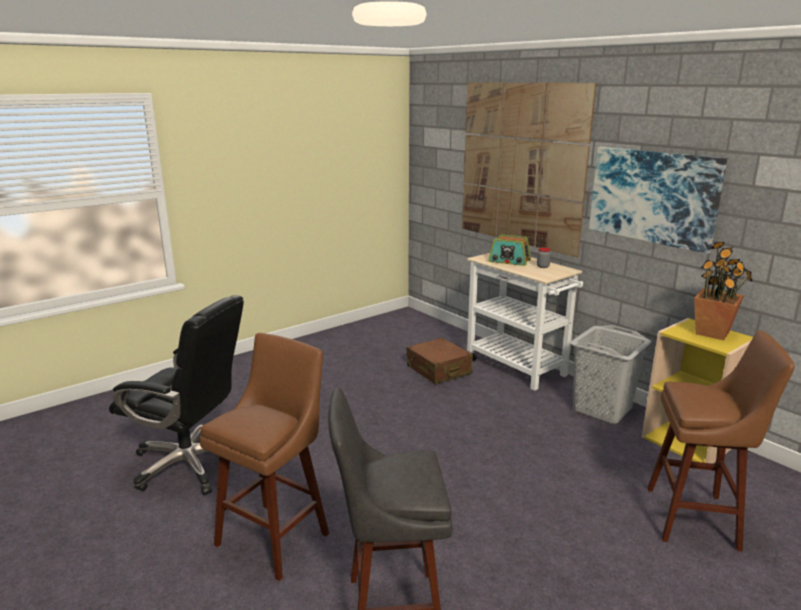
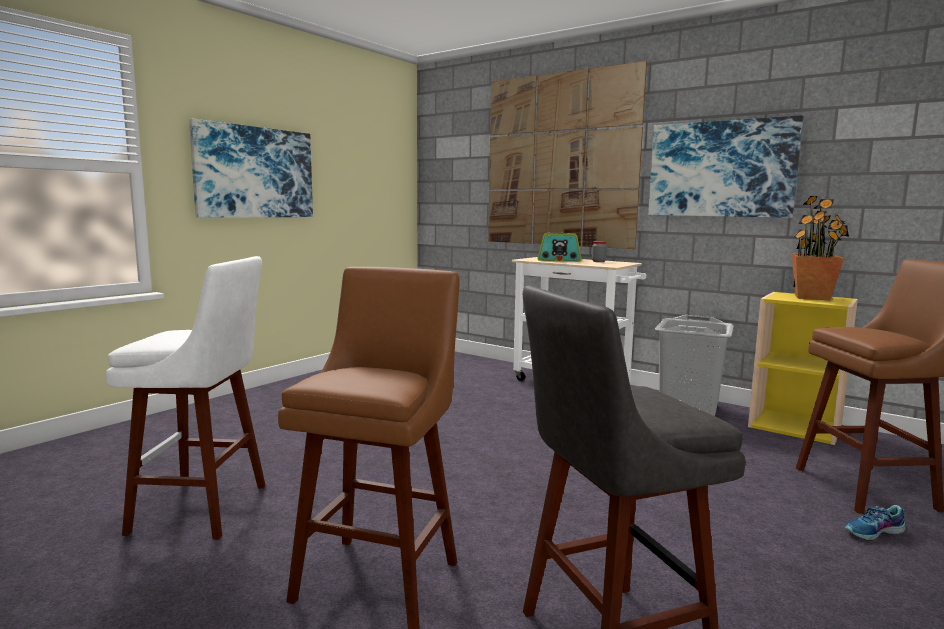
camera: 15 degrees left, 10 degrees down
(190, 464) = (205, 509): black office chair -> white stool
(254, 181) = (255, 172): none -> picture
(438, 370) = (489, 391): brown suitcase -> none
(660, 561) = (874, 532): none -> shoe

